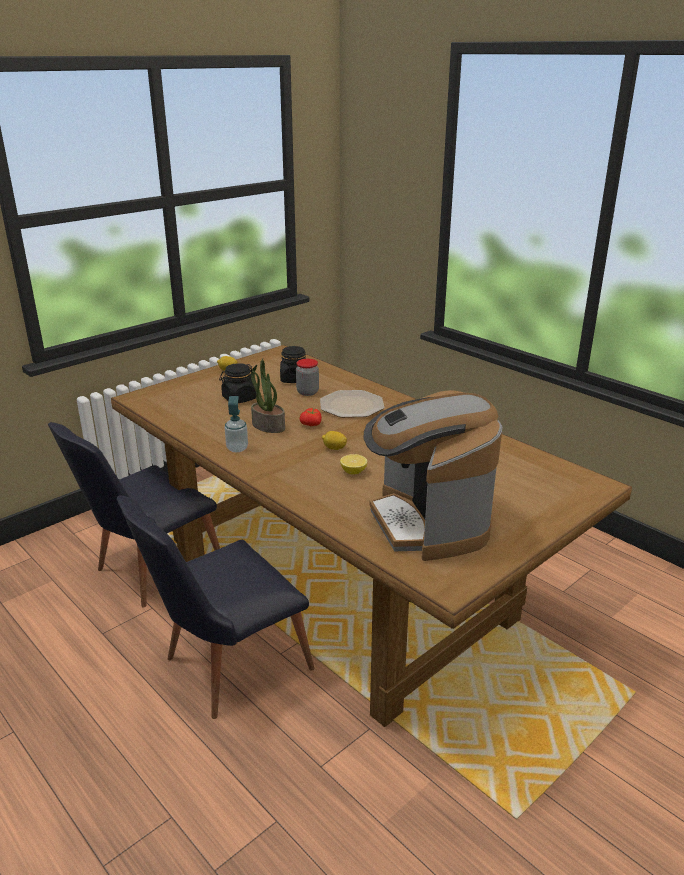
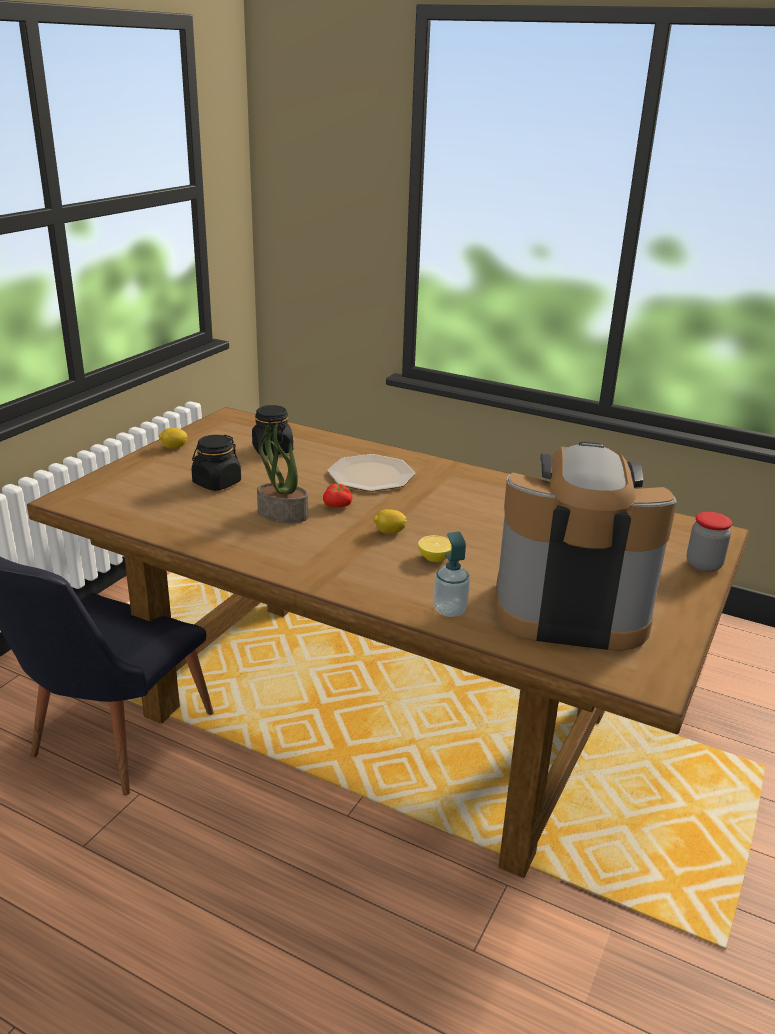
camera: 20 degrees left, 0 degrees up
(224, 667) = (283, 852): black chair -> none
(237, 448) = (262, 550): soap dispenser -> soap dispenser (450, 610)
(307, 392) = (302, 464): jar -> jar (703, 565)
(427, 523) = (570, 609): coffee machine -> coffee machine turned 135 degrees clockwise

